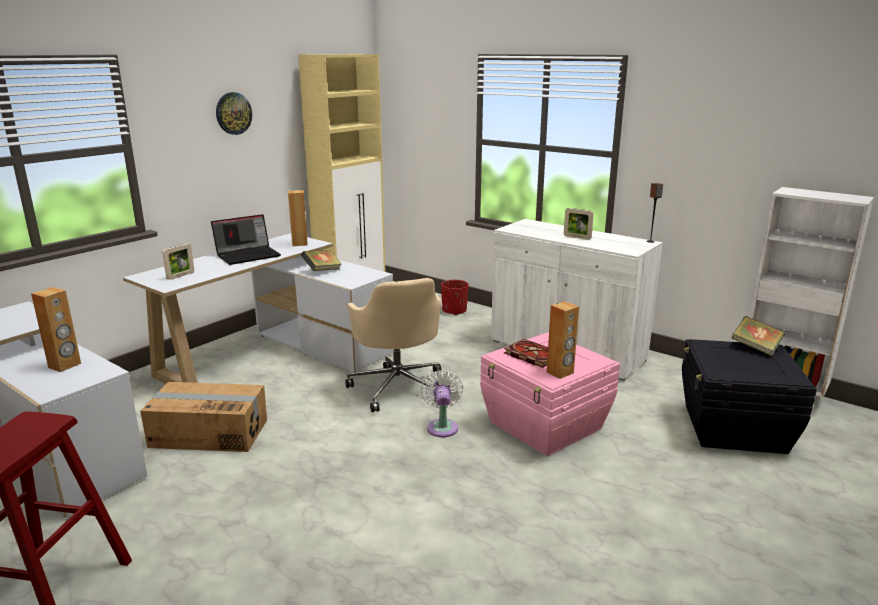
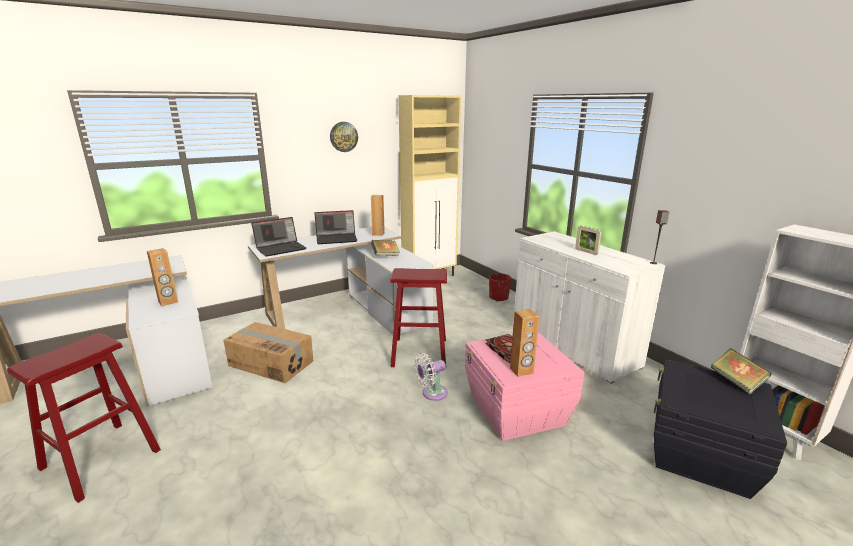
camera: 20 degrees right, 0 degrees up
(180, 276) = (281, 248): picture frame -> laptop
(398, 386) = (419, 352): beige office chair -> red stool
(442, 426) = (432, 393): white fan -> white fan turned 135 degrees counterclockwise

